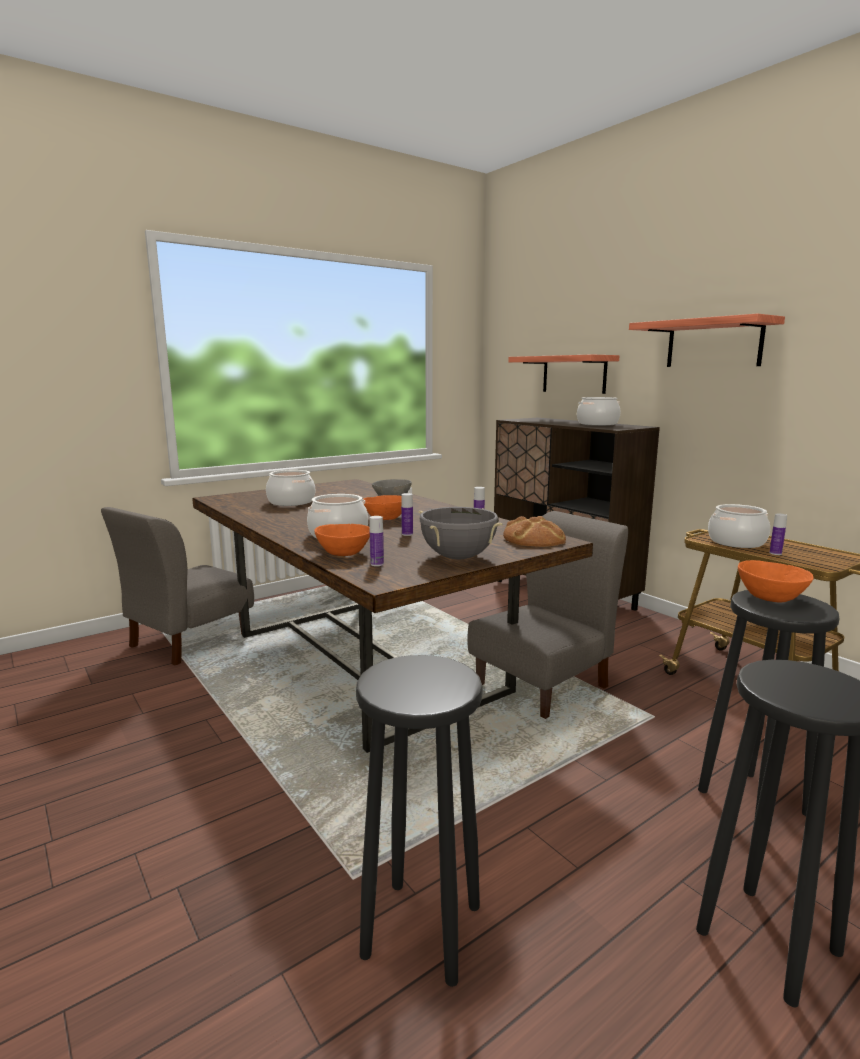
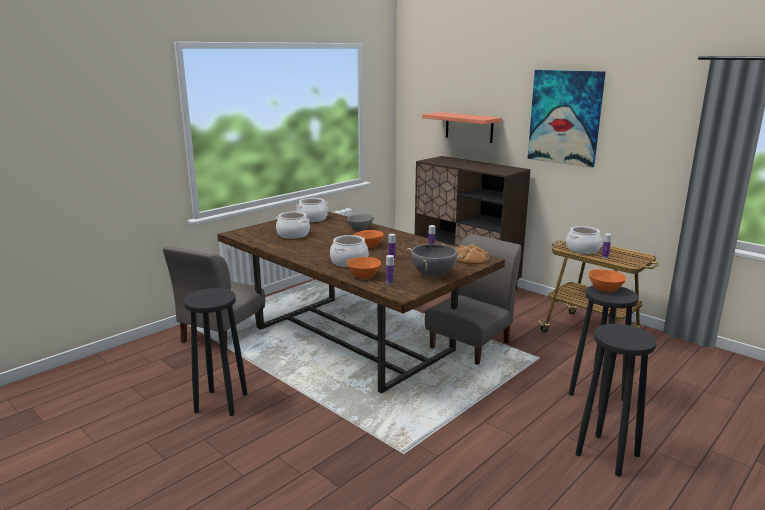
camera: 10 degrees left, 5 degrees up
(421, 931) = (447, 470): black stool -> black stool (221, 403)
(597, 424) = (489, 166): cooking pot -> cooking pot (312, 219)
(713, 344) = (565, 117): shelf -> picture

